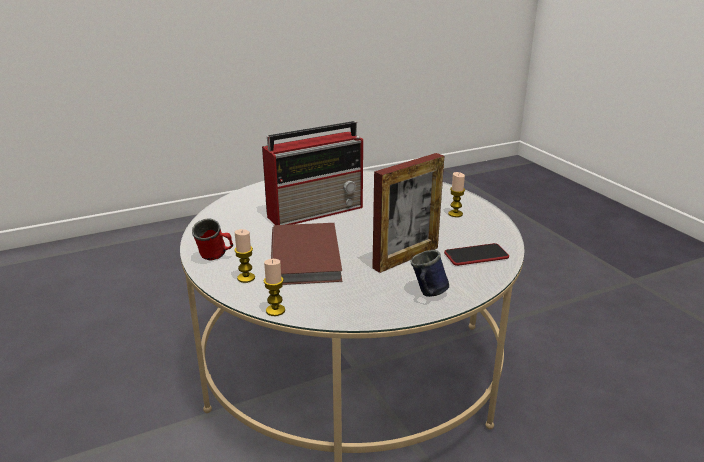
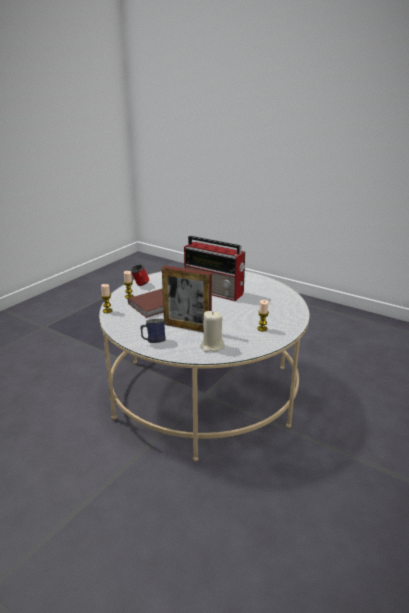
camera: 60 degrees right, 0 degrees up
(476, 256) = (212, 346): phone -> beige candle

